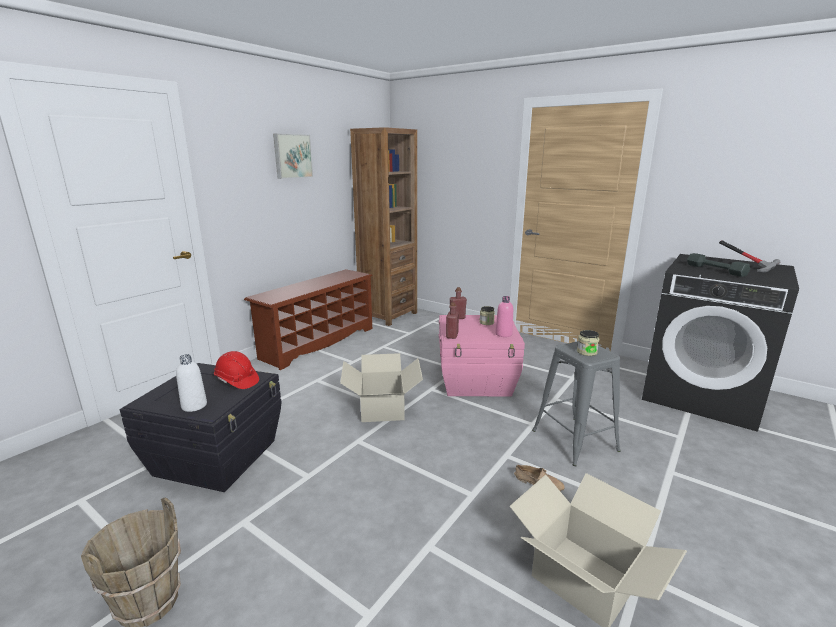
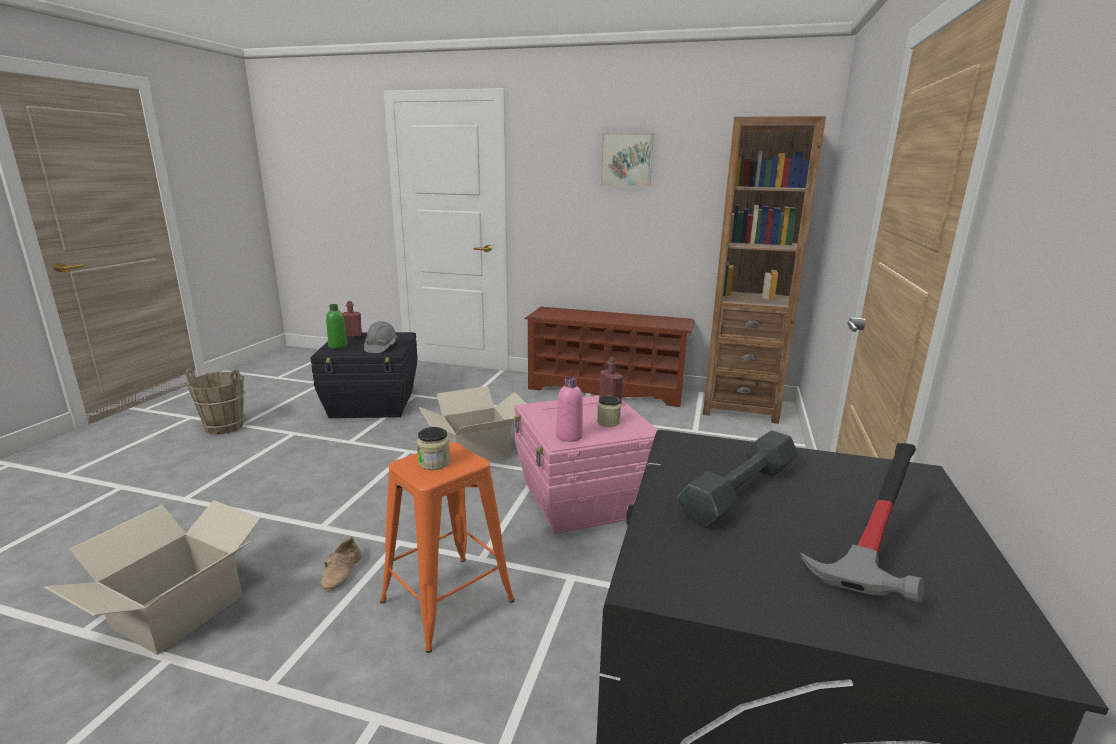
camera: 70 degrees right, 0 degrees up
(194, 406) = (338, 346): white bottle -> green bottle
(237, 381) = (381, 347): red hard hat -> grey hard hat
(452, 336) = (537, 406): red bottle -> red bottle (353, 335)
(574, 440) = (448, 601): grey stool -> orange stool

